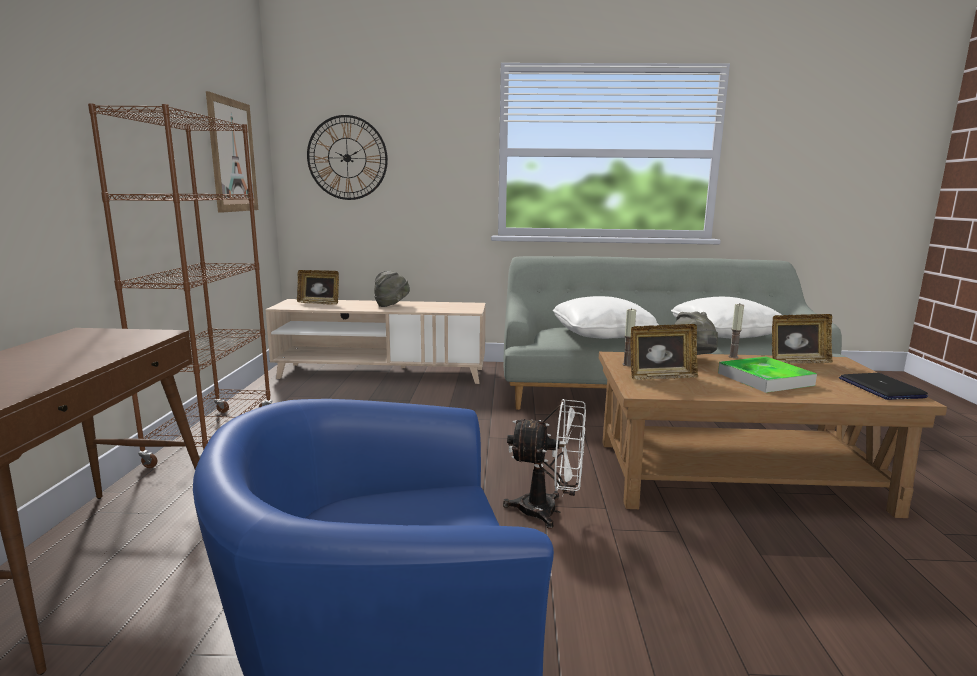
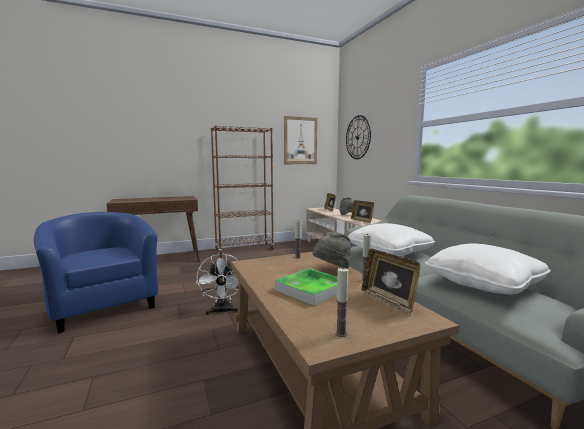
camera: 65 degrees right, 5 degrees down
(661, 377) = (280, 265): picture frame -> picture frame (362, 221)
(880, 388) = (341, 333): laptop -> candle

